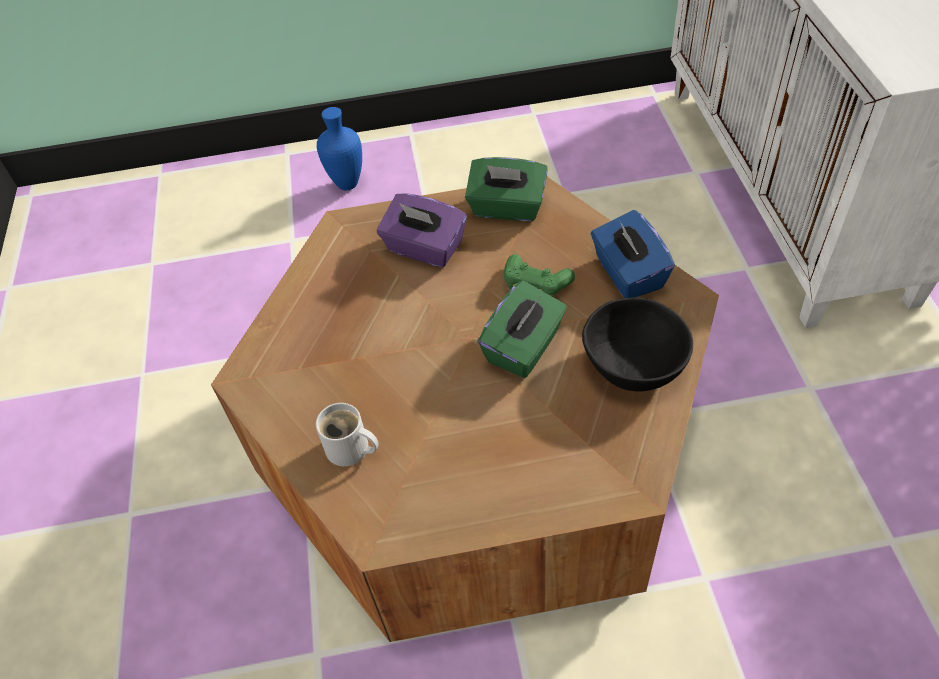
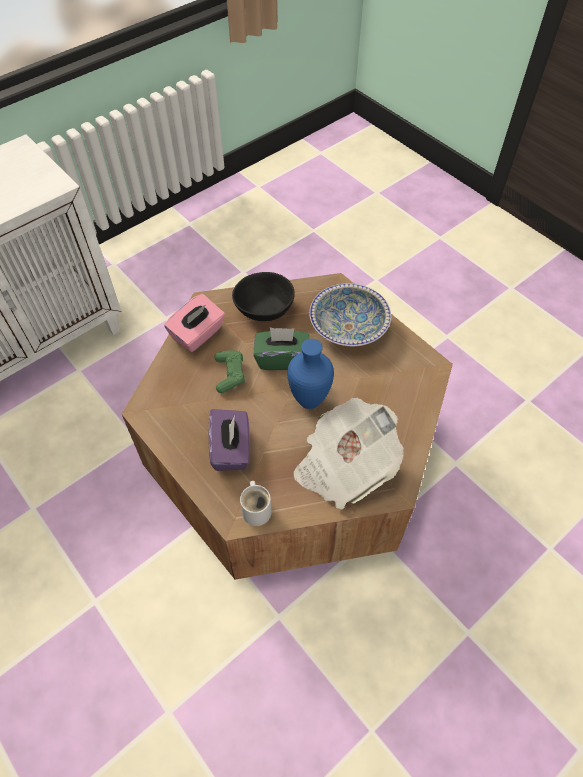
camera: 125 degrees left, 5 degrees up
(318, 342) = (344, 465): none -> newspaper
(347, 185) = (74, 709): blue vase -> blue vase (310, 400)
(350, 450) = (400, 404): white mug -> white mug (257, 509)
(507, 208) = (168, 420): green tissue box -> none
(531, 459) = (348, 327): none -> bowl
(627, 273) = (198, 334): blue tissue box -> pink tissue box

